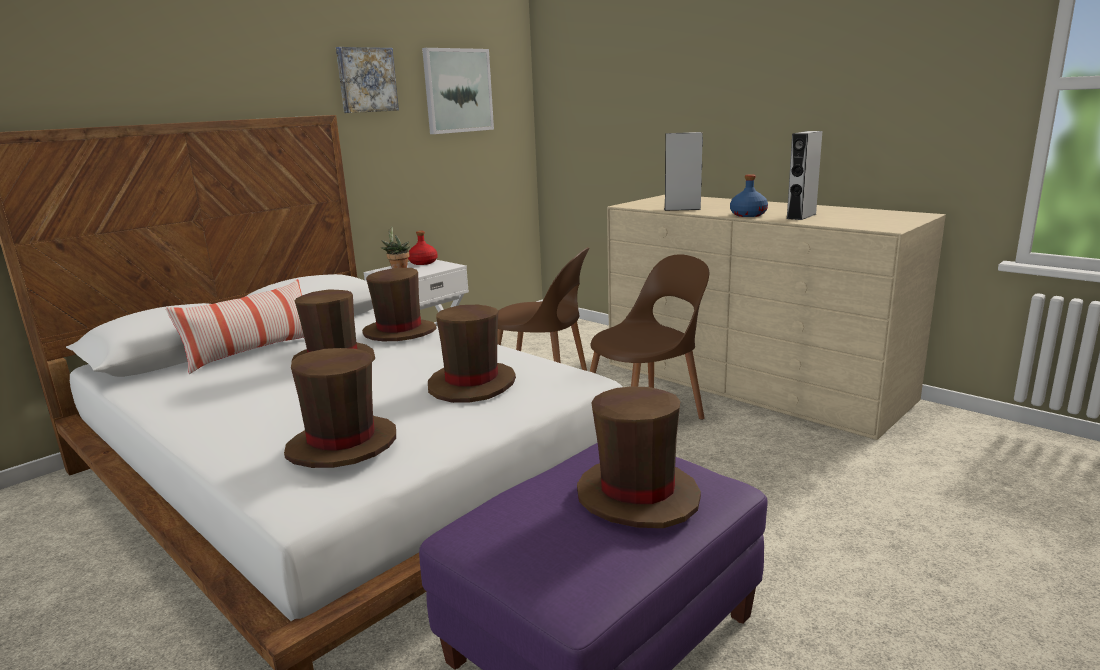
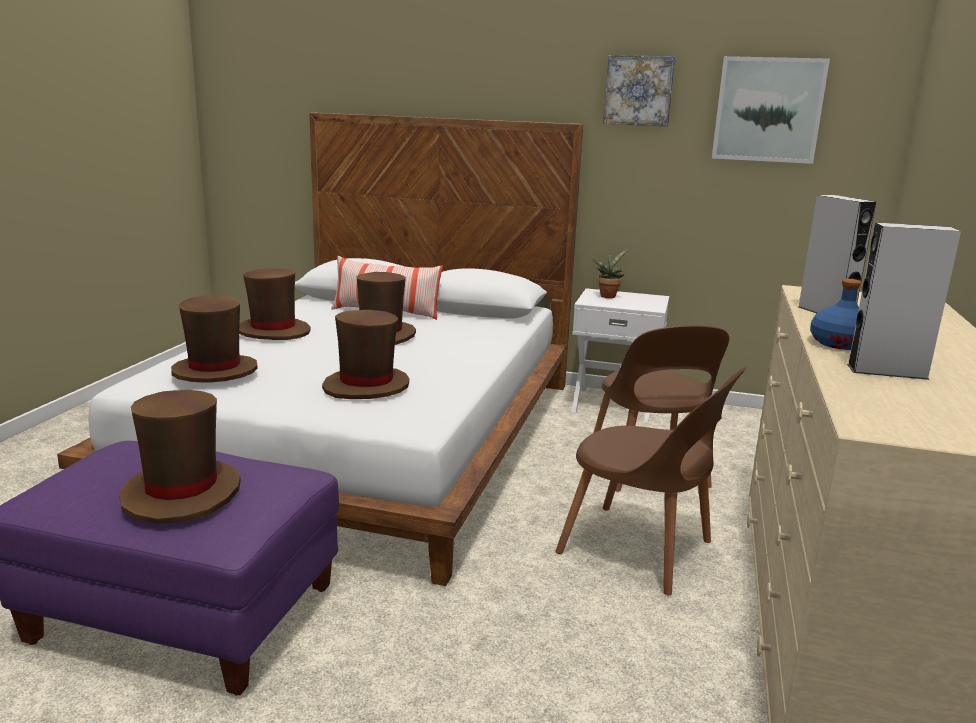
camera: 60 degrees right, 0 degrees up
(399, 332) = (470, 339): brown hat -> brown hat (273, 331)
(423, 263) = (646, 298): red bottle -> none

